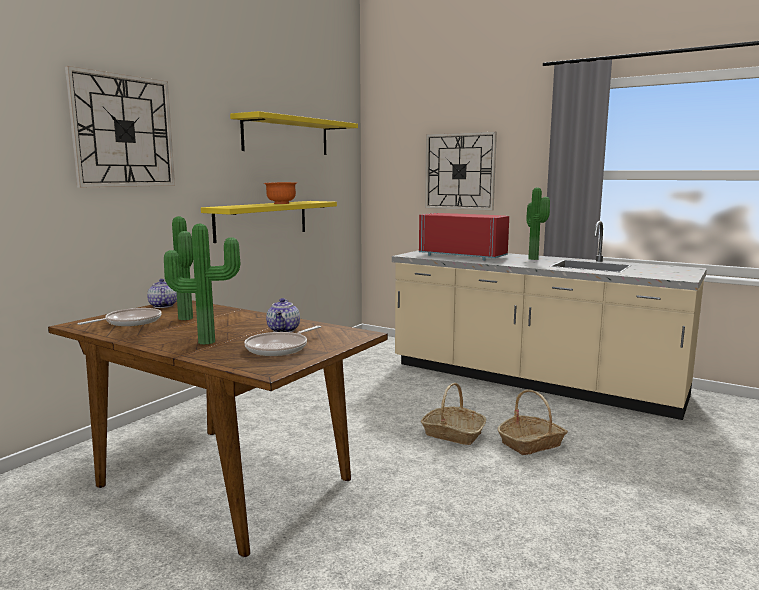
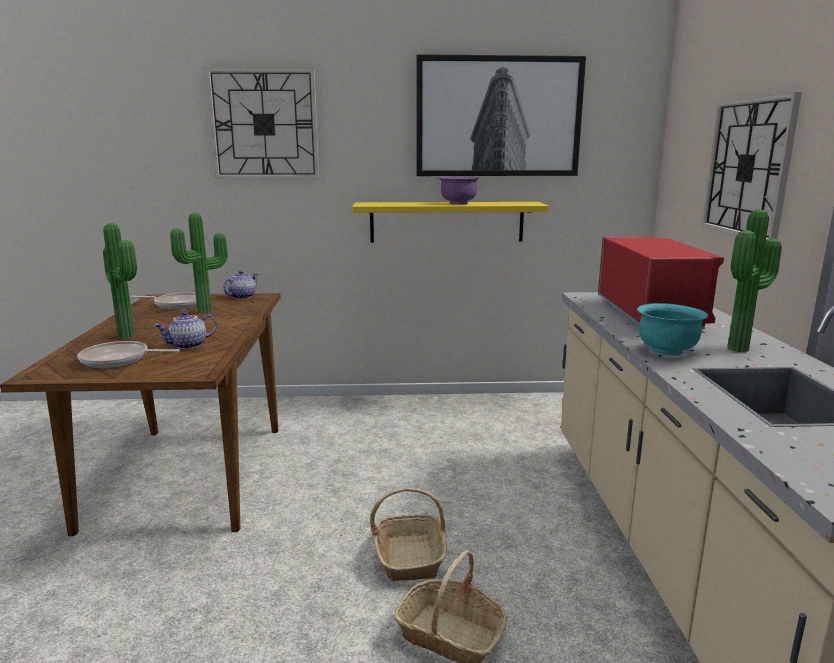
camera: 55 degrees right, 5 degrees up
(281, 203) = (458, 203): orange bowl -> purple bowl
(286, 136) = (498, 117): yellow shelf -> picture
(522, 264) = (667, 351): none -> turquoise bowl

